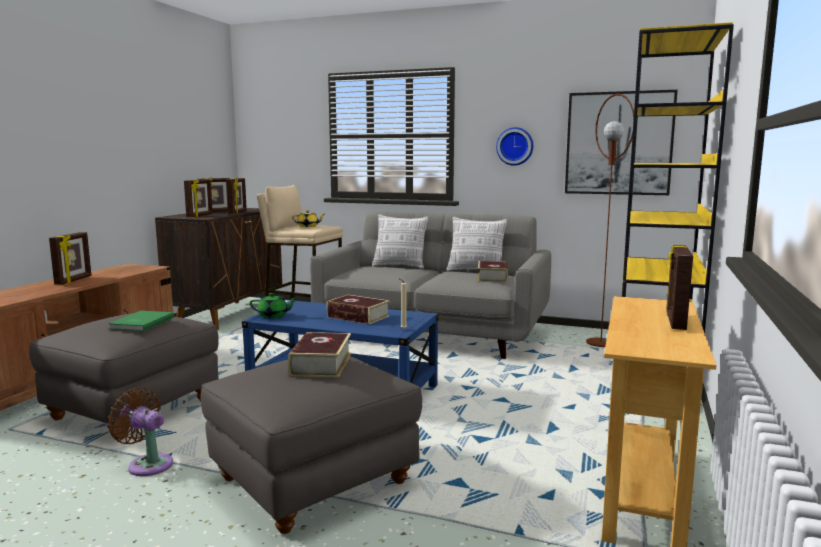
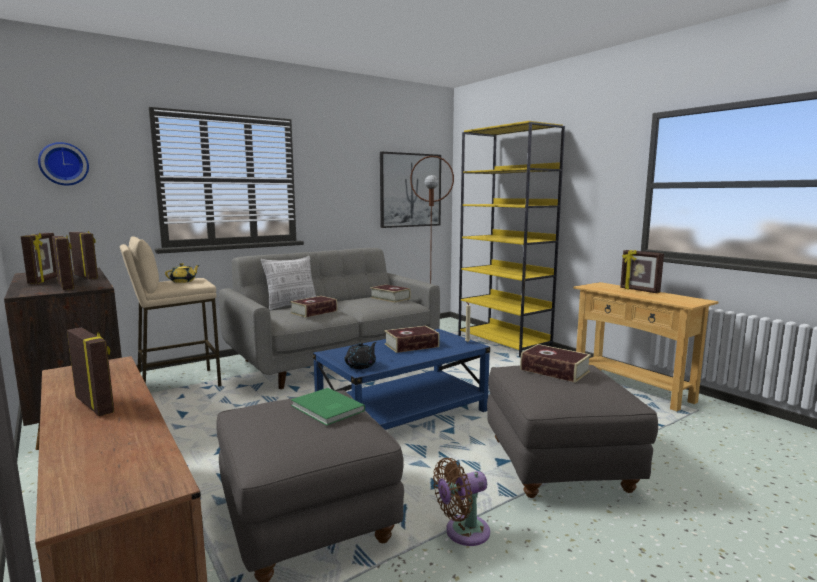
camera: 55 degrees left, 0 degrees up
(273, 316) = (361, 365): green teapot -> black teapot
(386, 273) = (314, 312): none -> book
(476, 271) = (357, 297): pillow -> none
(515, 146) = (344, 191): wall clock -> wall clock (63, 164)

